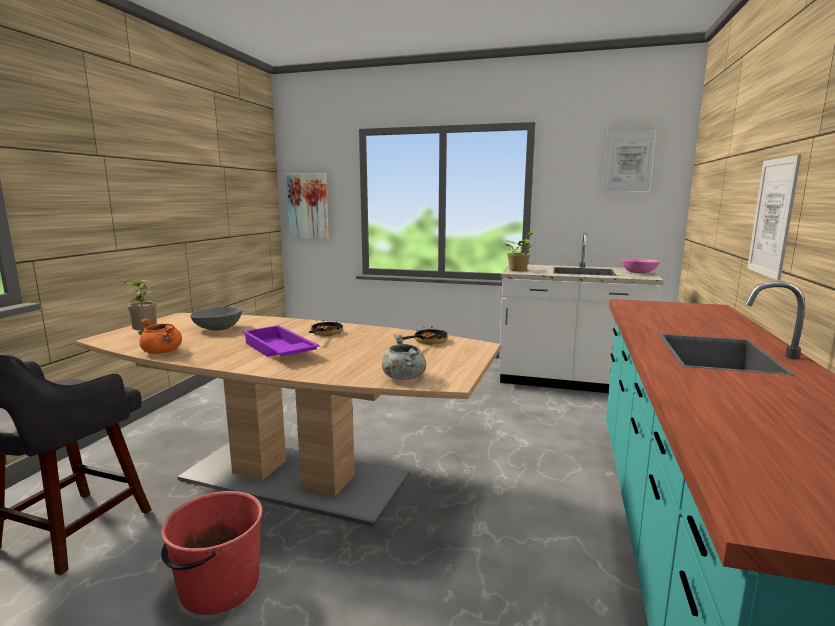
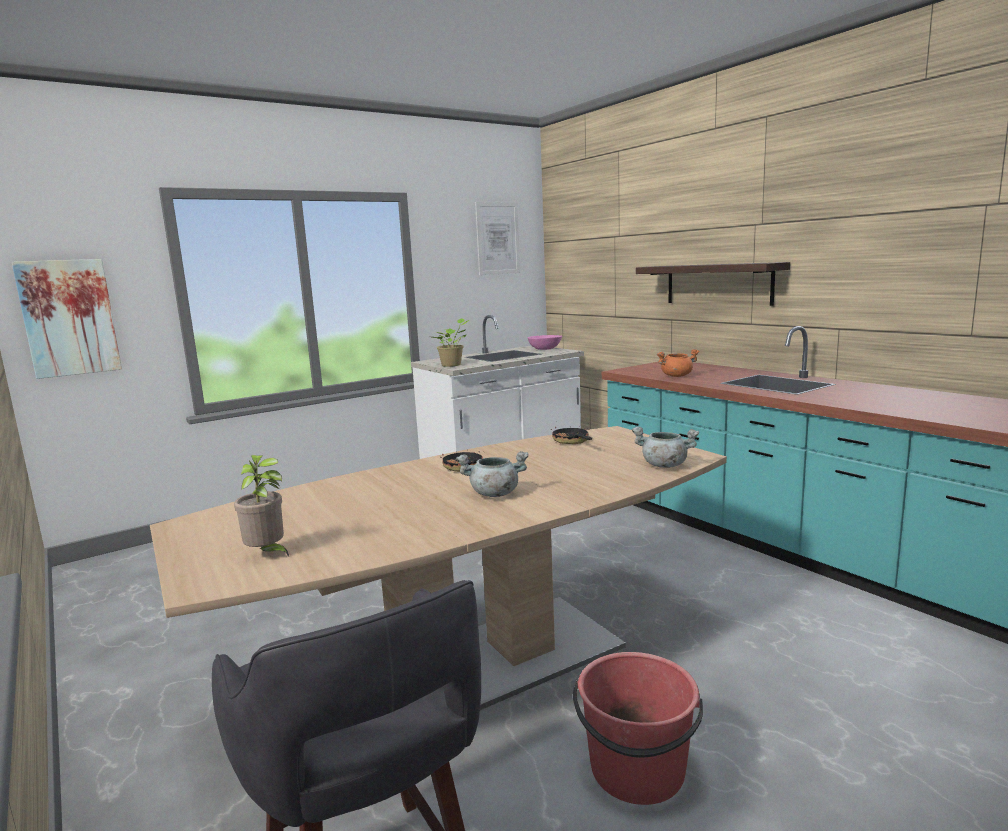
camera: 50 degrees left, 0 degrees up
(162, 352) = (384, 549): orange cooking pot -> orange cooking pot (676, 376)
(219, 328) = (323, 509): grey bowl -> none
(277, 350) = (494, 494): purple tray -> grey cooking pot
(773, 217) = (718, 284): picture -> shelf

